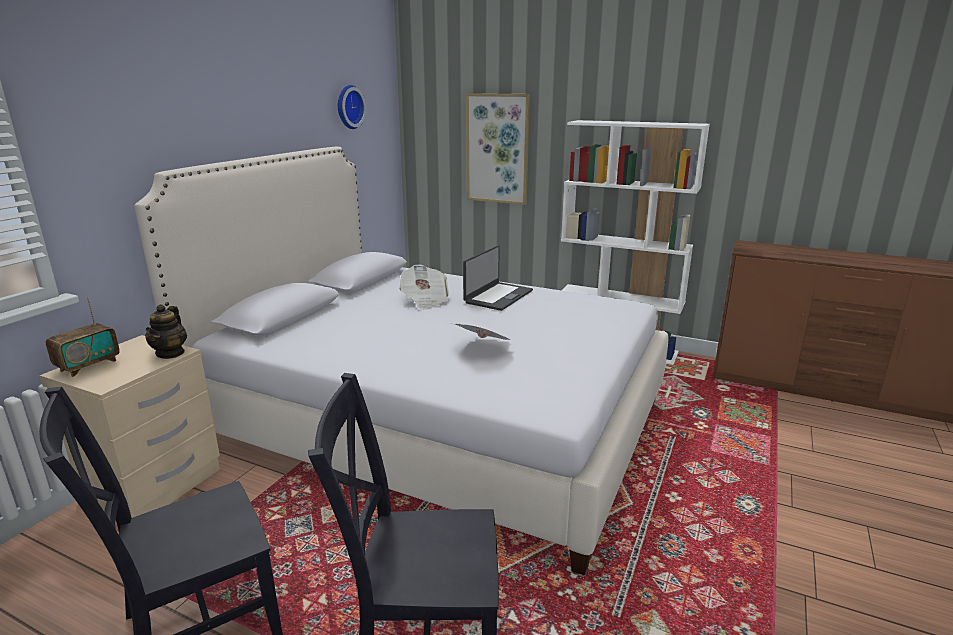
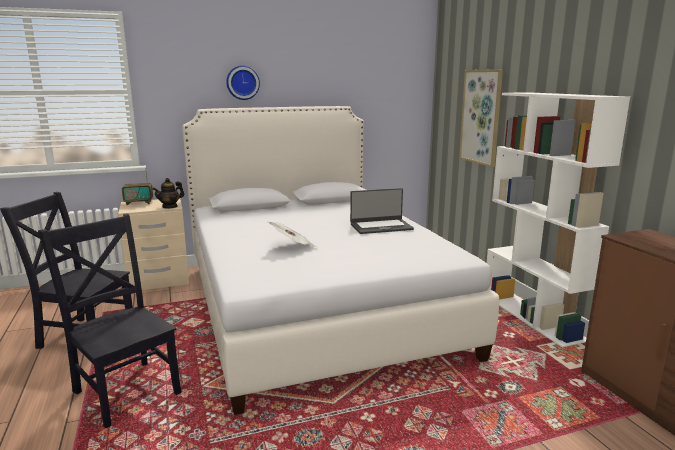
camera: 45 degrees right, 5 degrees down
(348, 107) = (372, 79): wall clock -> wall clock (242, 82)
(425, 300) = (333, 217): newspaper -> none

